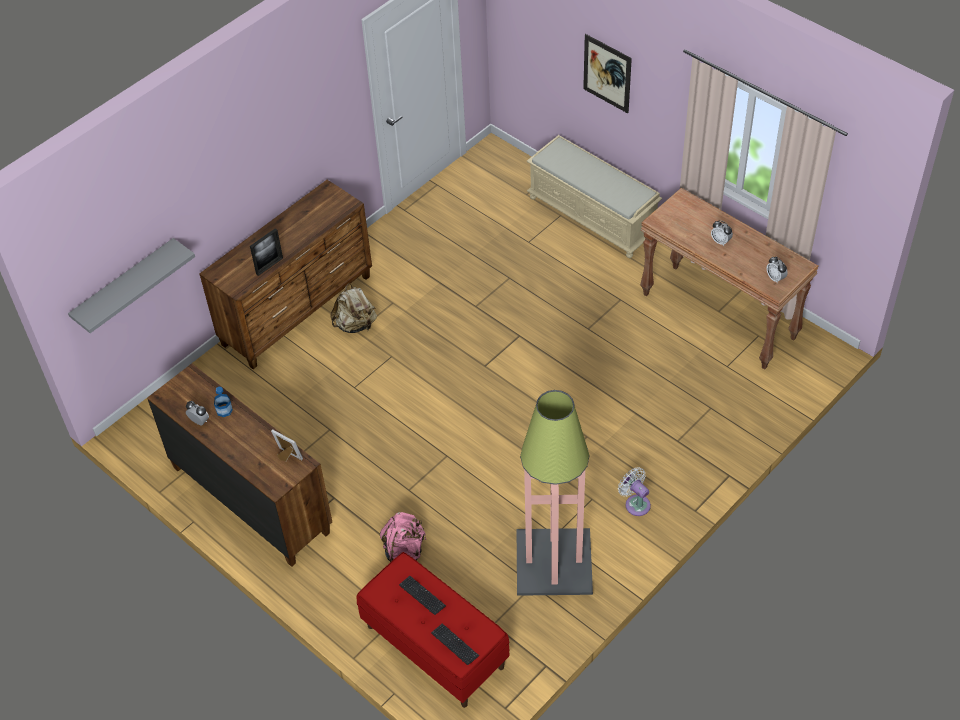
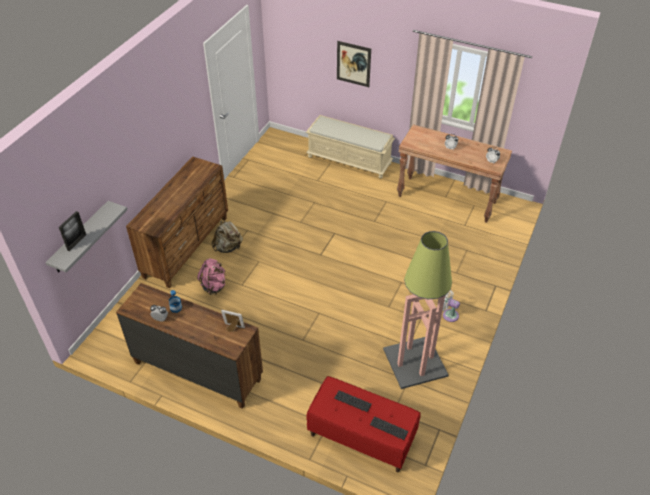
camera: 20 degrees left, 5 degrees down
(269, 266) = (173, 212): picture frame -> picture frame (76, 242)
(404, 551) = (316, 379): pink backpack -> pink backpack (214, 286)

